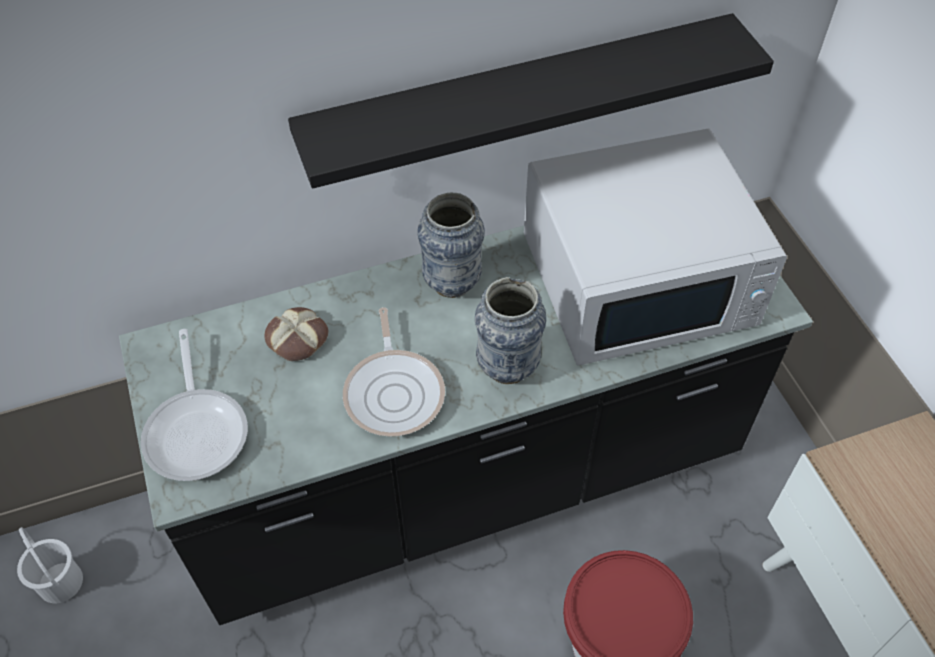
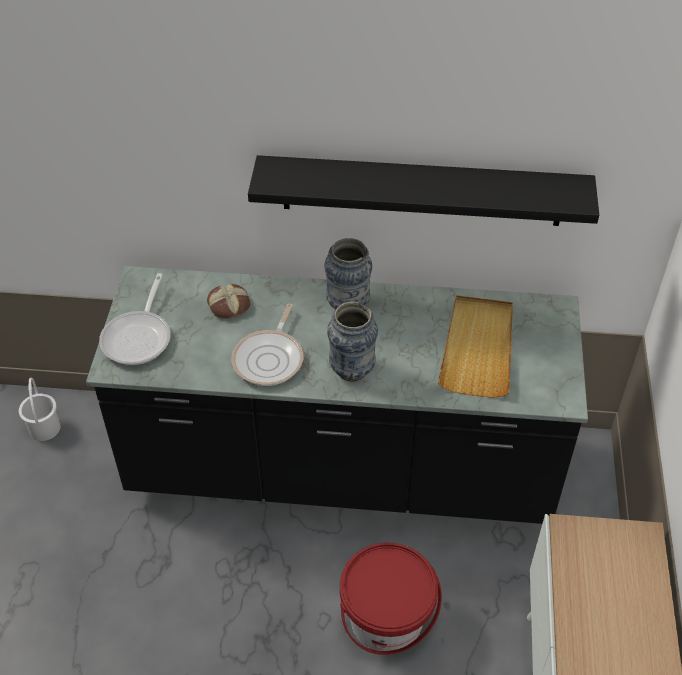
camera: 25 degrees right, 5 degrees down
(639, 280) = (478, 348): white microwave -> beige tray

